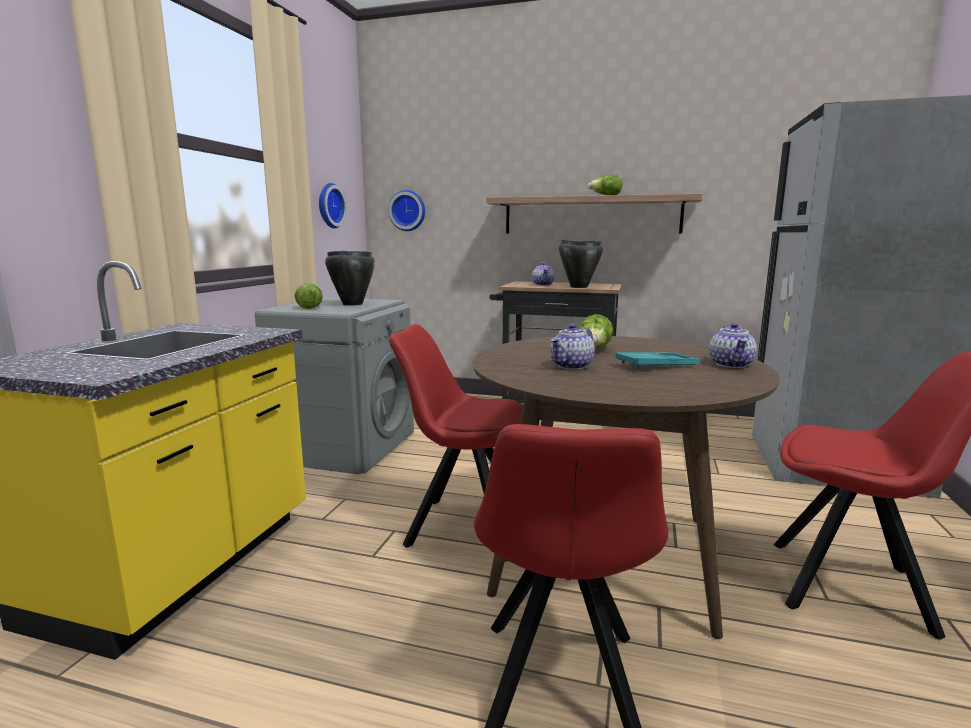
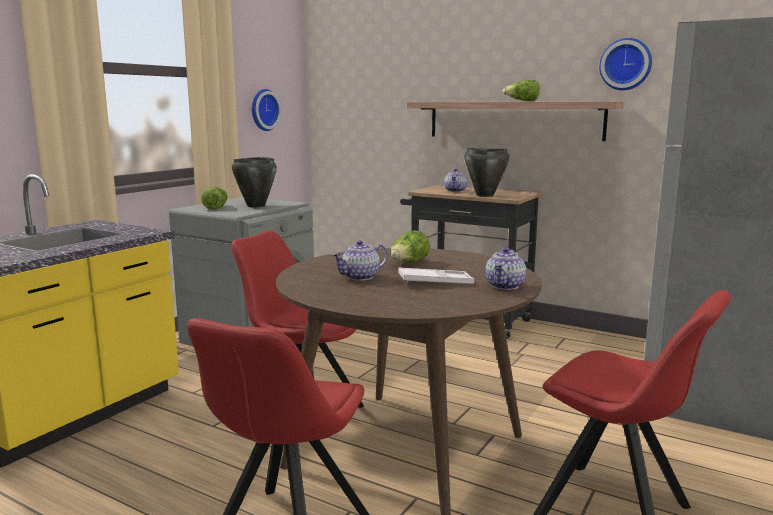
camera: 15 degrees right, 0 degrees up
(408, 210) = (344, 112): wall clock -> wall clock (626, 64)
(657, 365) = (435, 282): turquoise tray -> white tray

